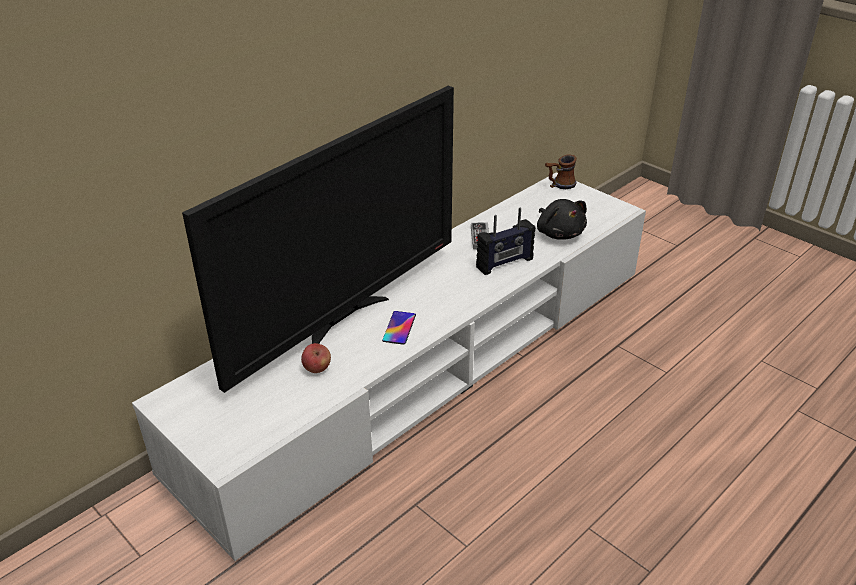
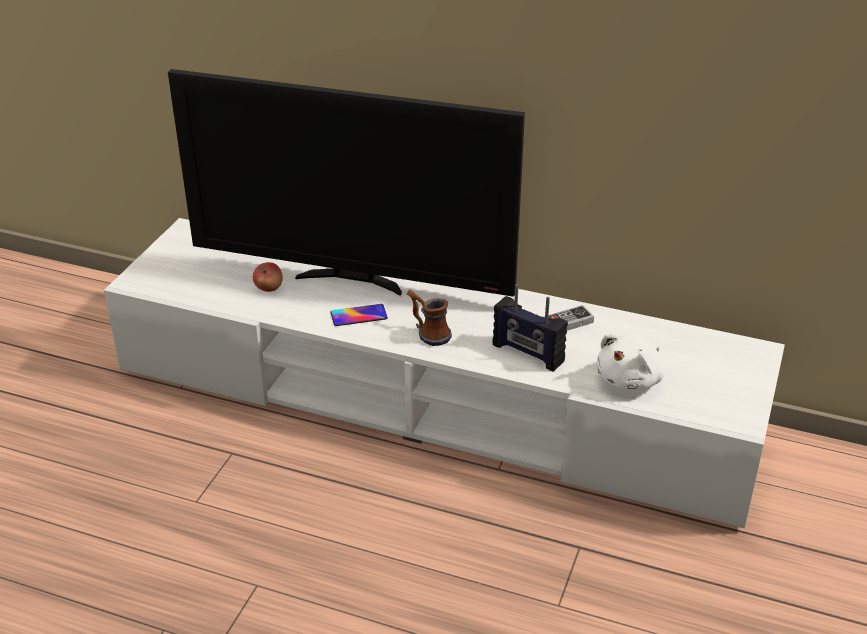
camera: 65 degrees right, 0 degrees up
(559, 185) = (750, 354): mug -> mug (428, 333)
(559, 233) = (630, 379): black plush toy -> white plush toy

